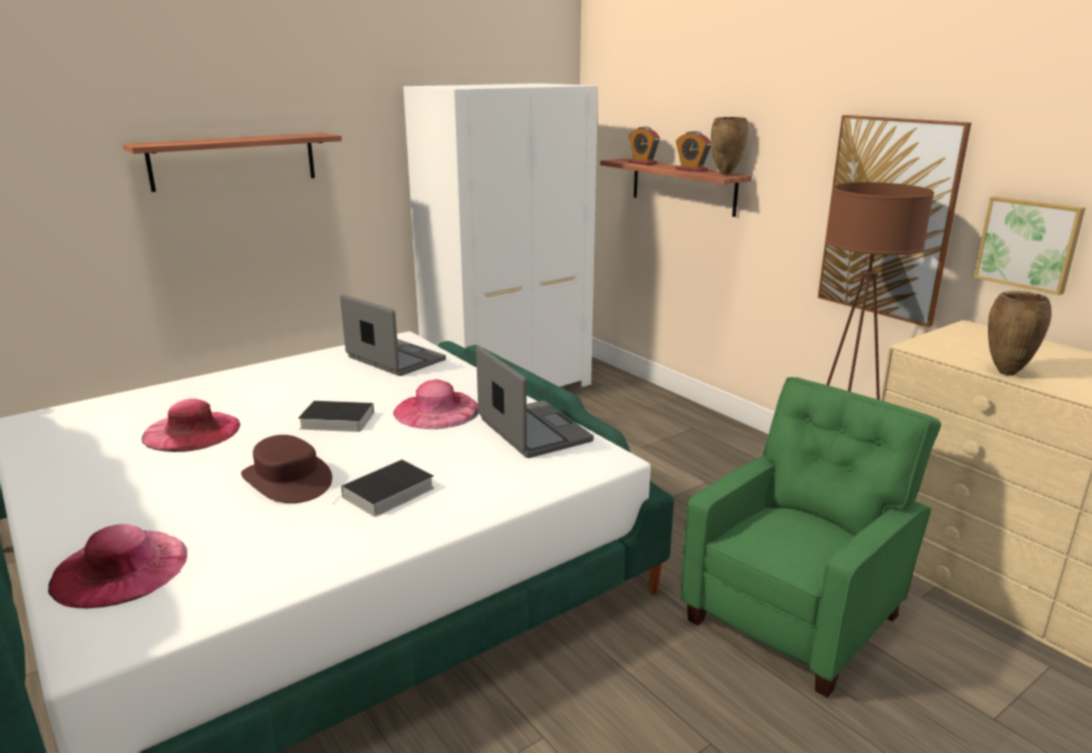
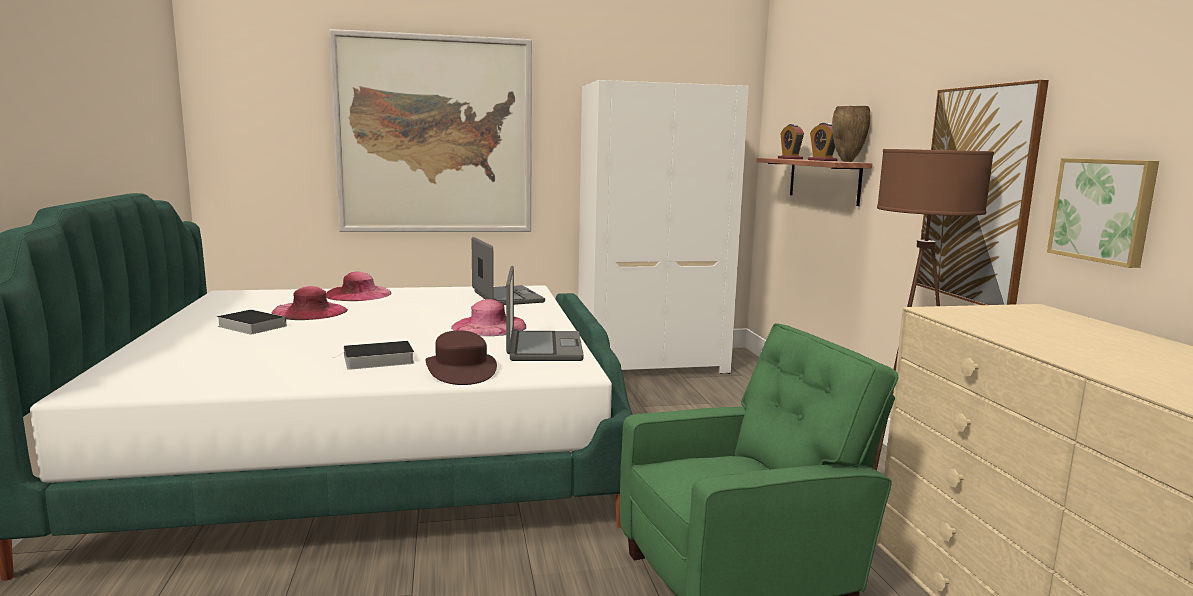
camera: 25 degrees right, 10 degrees down
(120, 568) = (161, 362): pink hat -> pink hat (358, 294)
(234, 161) = (435, 135): shelf -> picture
(287, 480) = (325, 342): brown hat -> brown hat (461, 370)
(334, 421) = (407, 320): book -> book (250, 326)
(1005, 373) = (1003, 336): brown vase -> none

